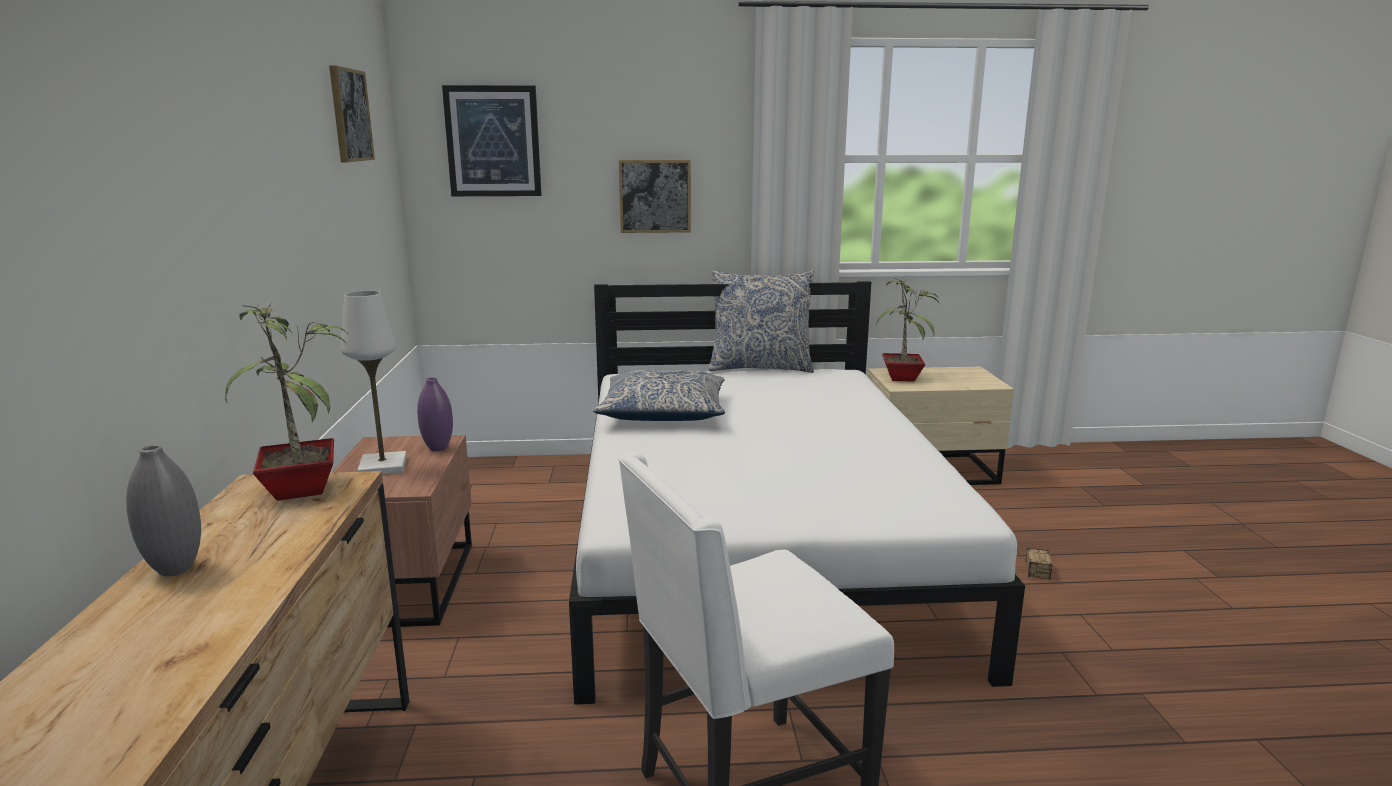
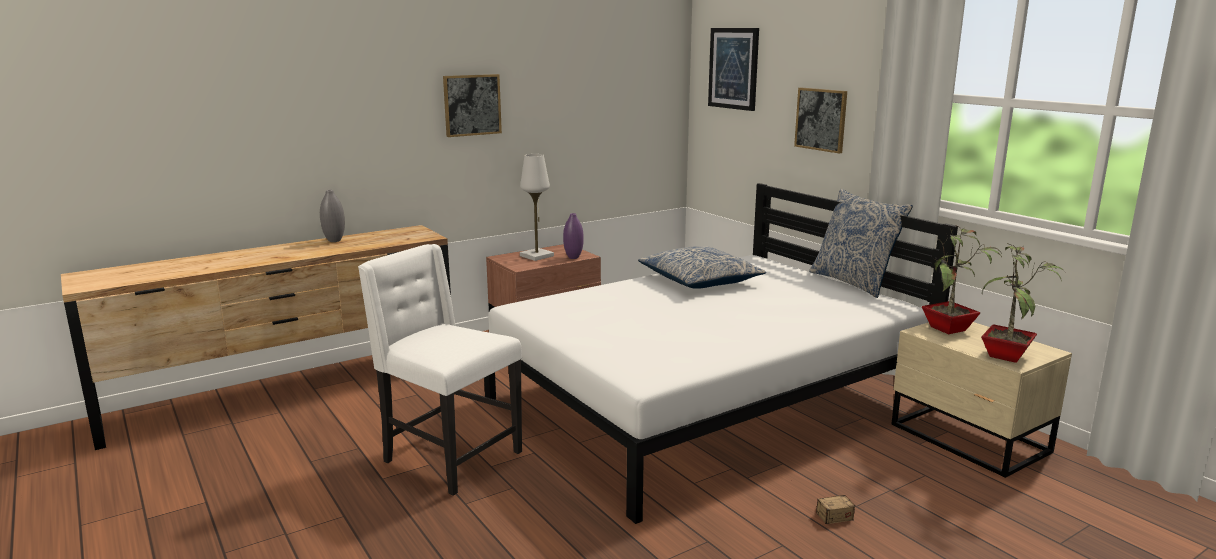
camera: 60 degrees right, 0 degrees up
(305, 489) = (415, 235): potted plant -> potted plant (1008, 357)
(350, 115) = (612, 51): picture -> picture (472, 105)

